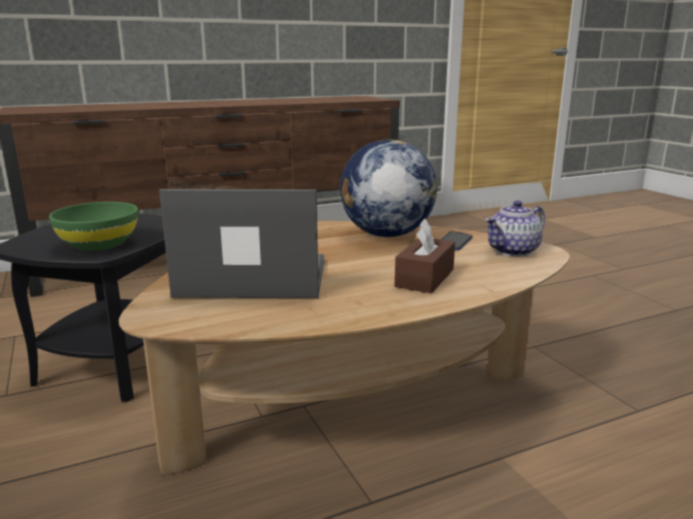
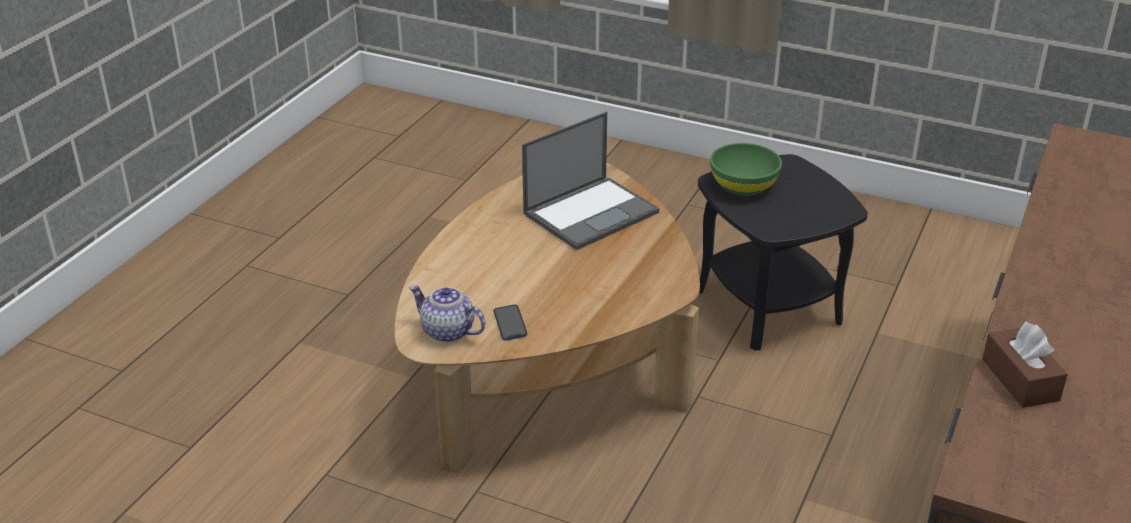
camera: 140 degrees right, 15 degrees up
(386, 235) = (581, 309): globe -> none
(425, 278) = (482, 262): brown tissue box -> brown tissue box (1020, 380)
(514, 250) = (448, 332): teapot -> teapot turned 75 degrees counterclockwise

